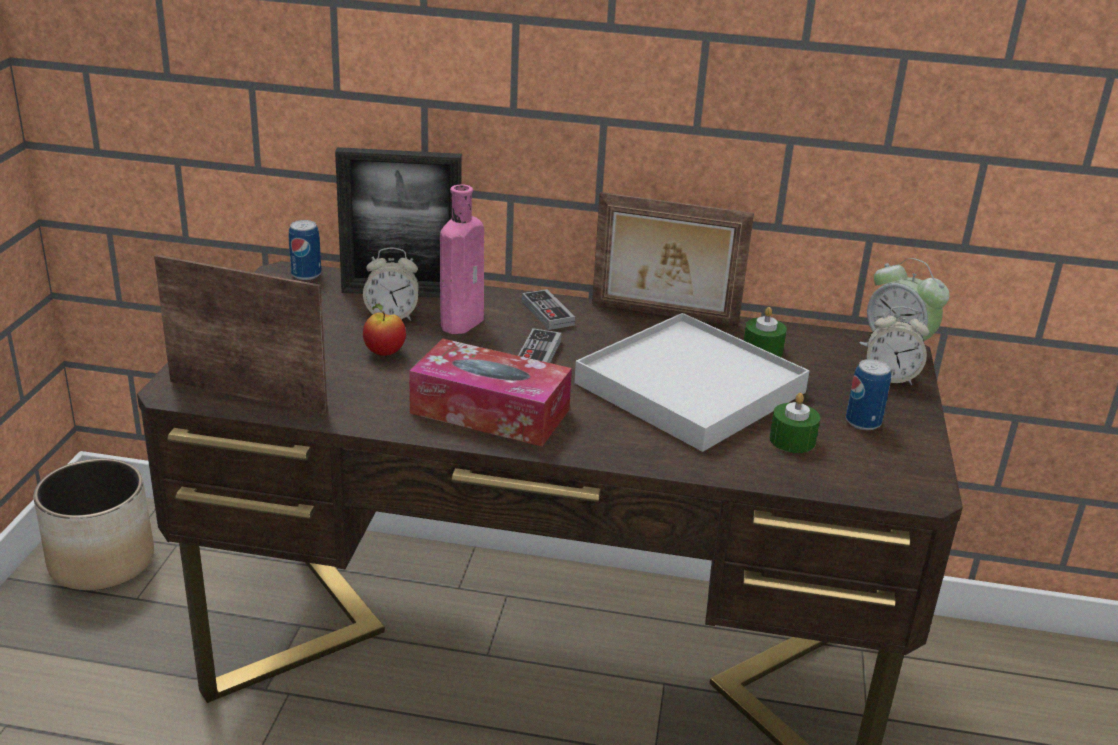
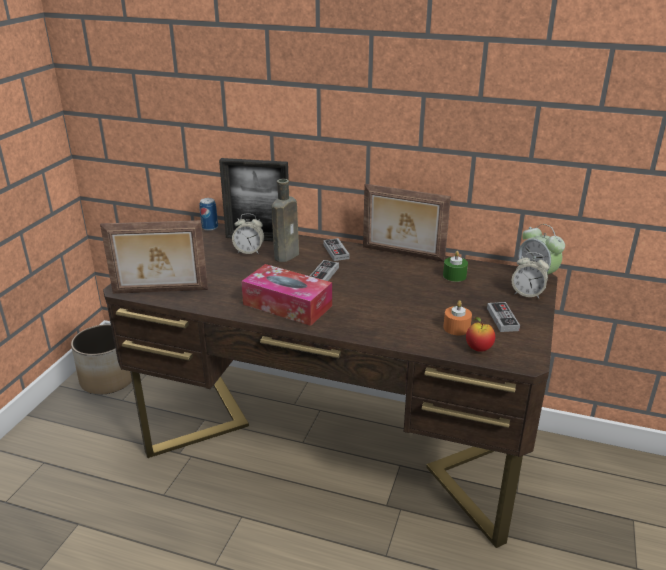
camera: 10 degrees right, 0 degrees up
(249, 395) = (160, 292): picture frame -> picture frame turned 150 degrees clockwise
(384, 353) = (239, 271): apple -> apple (478, 349)
(463, 321) = (287, 255): pink bottle -> brown bottle
(690, 387) = (405, 296): white tray -> none
(792, 440) = (456, 328): green candle -> orange candle
(863, 422) = (502, 319): can -> game controller

